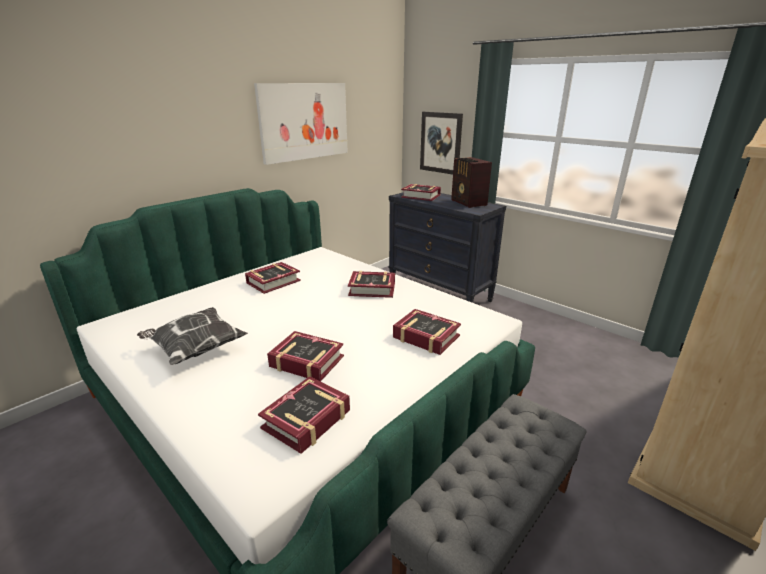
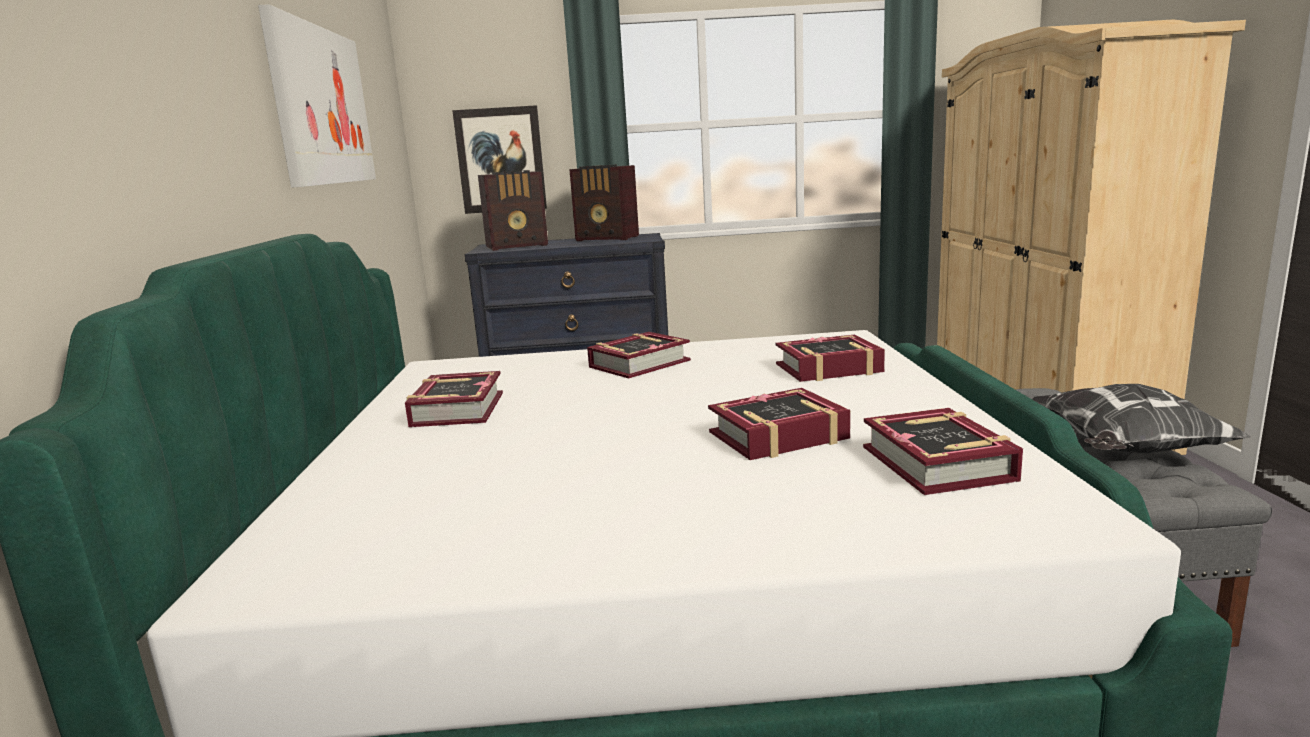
camera: 45 degrees left, 10 degrees down
(195, 349) = (578, 505): pillow -> pillow (1126, 451)
(421, 196) = (518, 246): book -> radio

